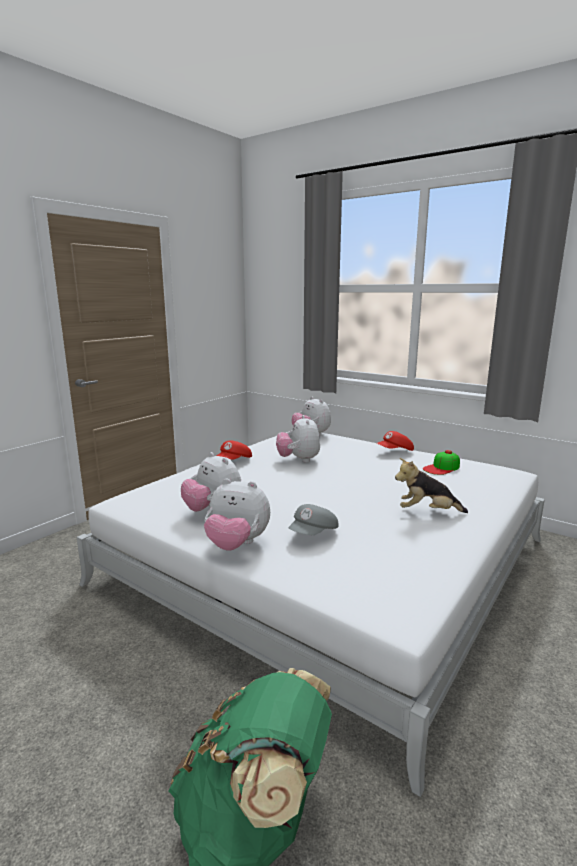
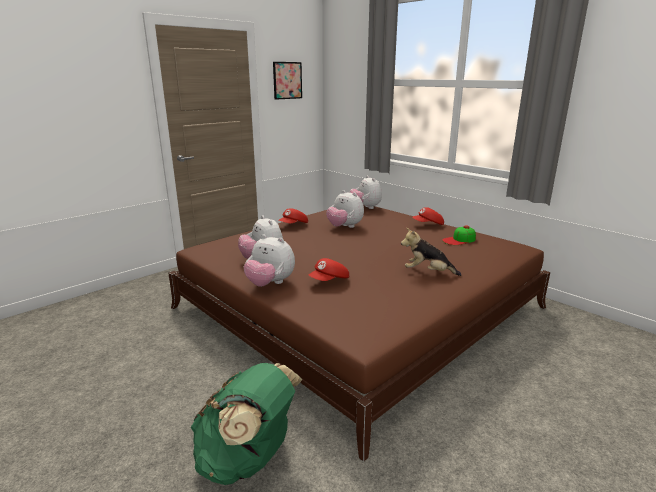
camera: 10 degrees right, 5 degrees up
(206, 287) = (287, 80): none -> picture
(298, 460) = (344, 227): plush toy -> plush toy turned 45 degrees counterclockwise
(314, 533) = (329, 281): grey cap -> red cap
(328, 561) = (357, 307): white bed -> brown bed

